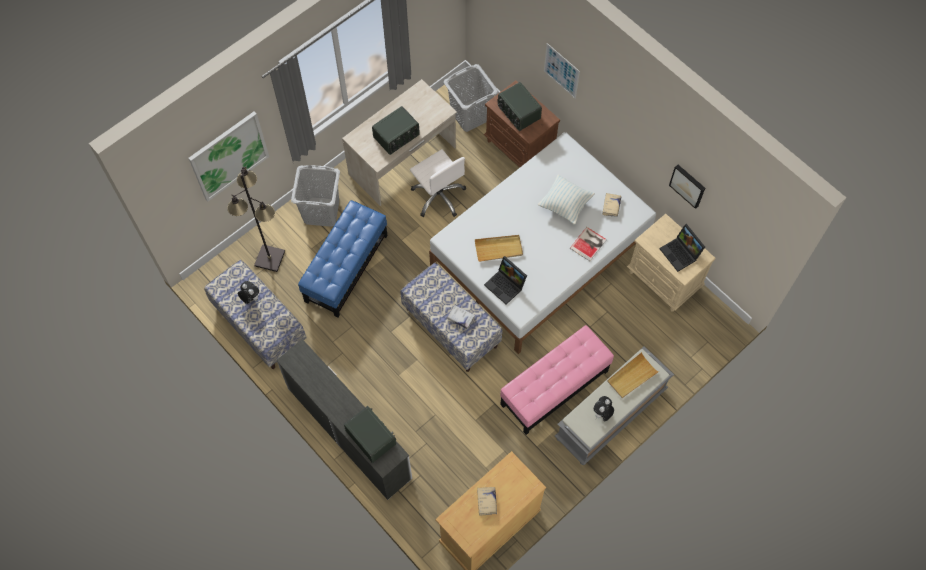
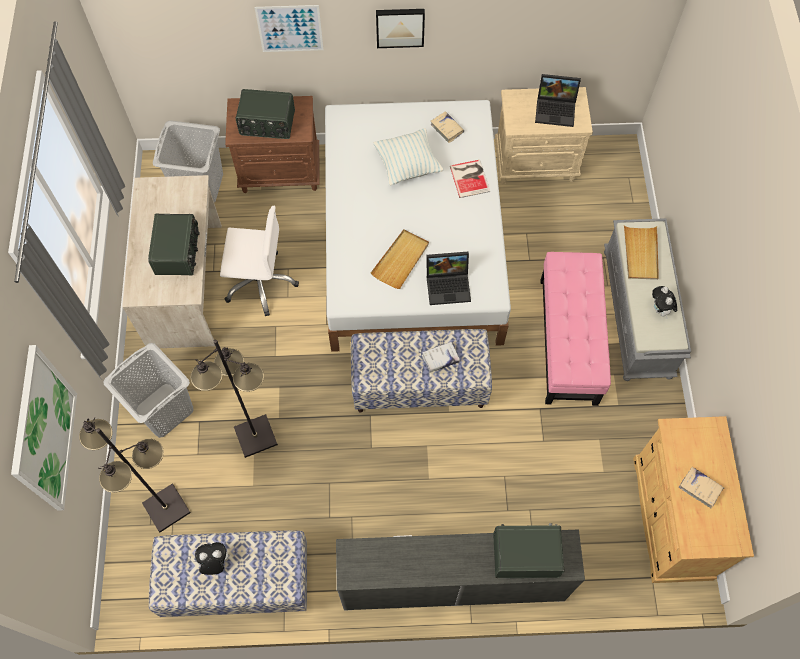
camera: 50 degrees left, 0 degrees up
(346, 268) = (255, 436): blue ottoman -> black floor lamp
(688, 185) = (524, 27): picture -> picture (400, 26)

